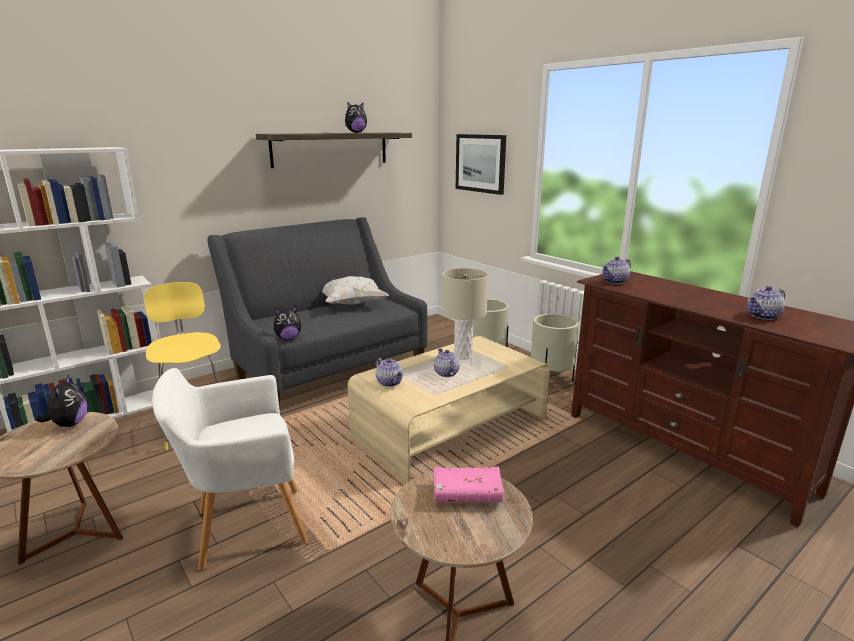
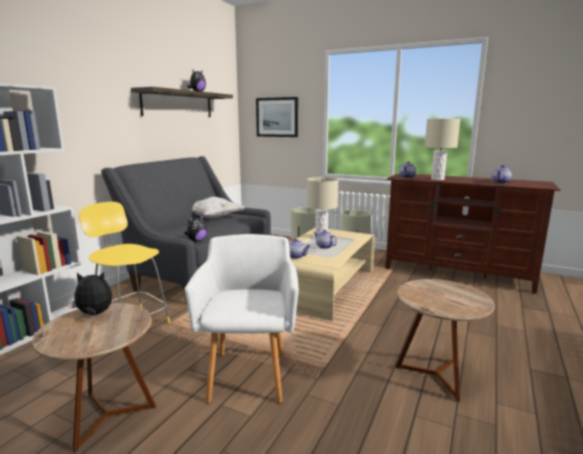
camera: 25 degrees left, 5 degrees down
(69, 424) = (94, 314): plush toy -> plush toy turned 60 degrees counterclockwise
(245, 527) = (249, 372): white armchair -> white armchair turned 135 degrees clockwise
(467, 494) = (436, 289): pink book -> none
(656, 293) = (437, 179): none -> beige table lamp

